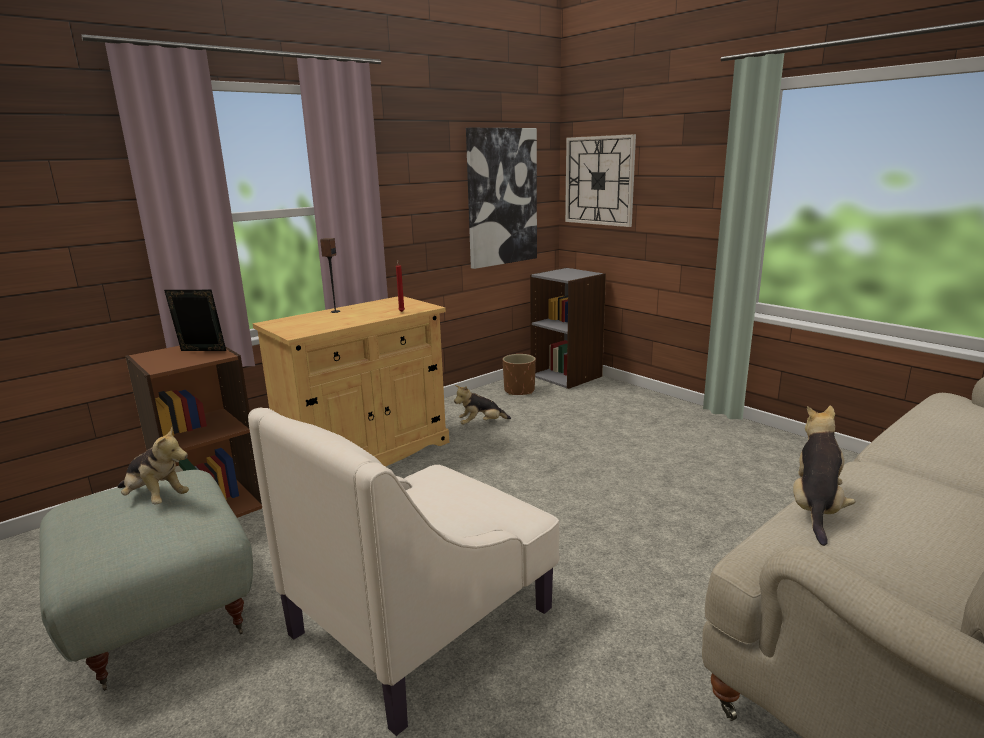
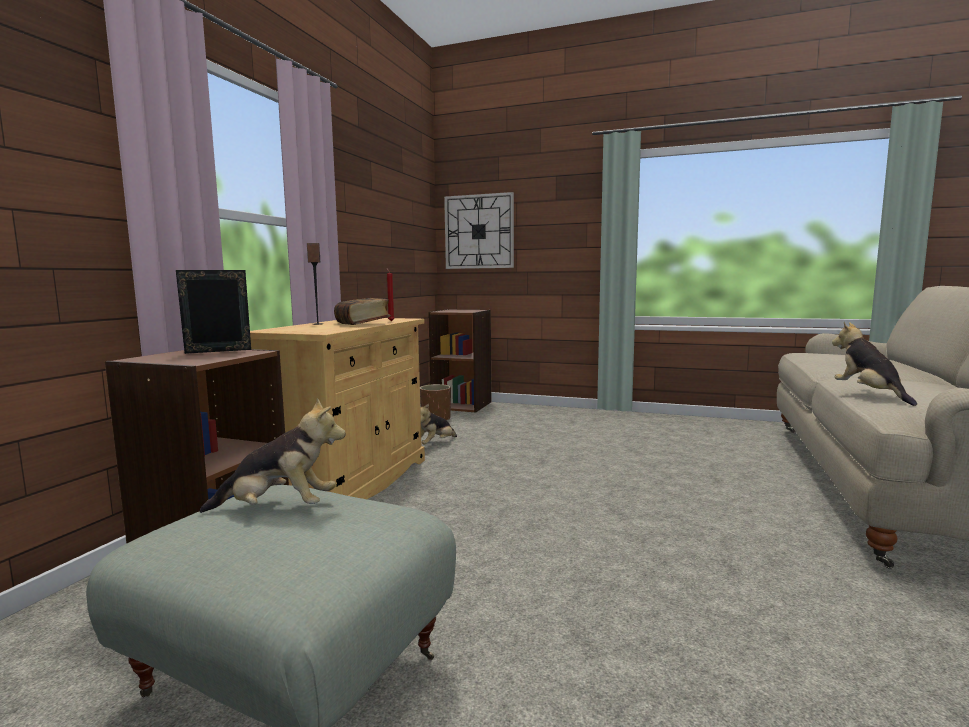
camera: 30 degrees left, 10 degrees down
(363, 317) = (363, 324): none -> book
(424, 619) = (599, 583): beige armchair -> none
(501, 197) = (405, 240): picture -> none
(567, 376) = (462, 405): grey bookcase -> brown bookcase

